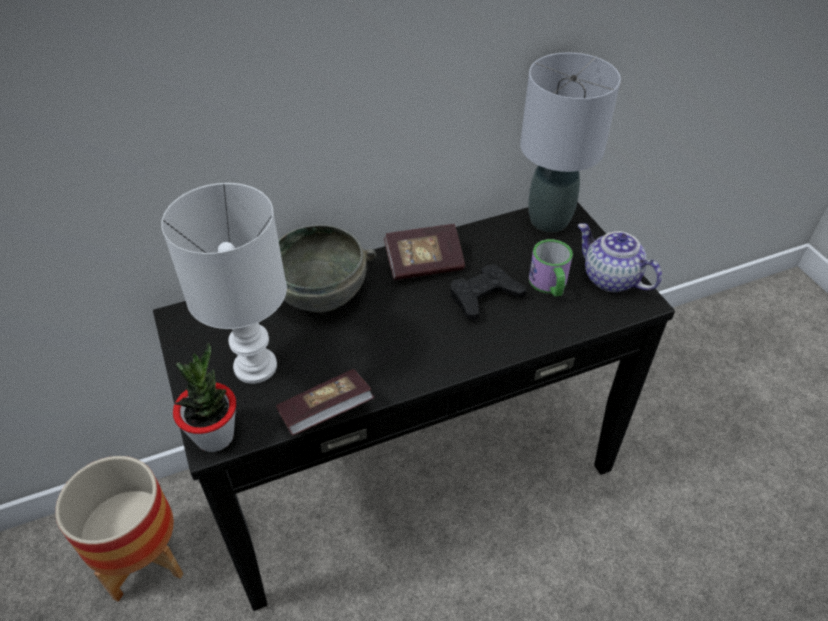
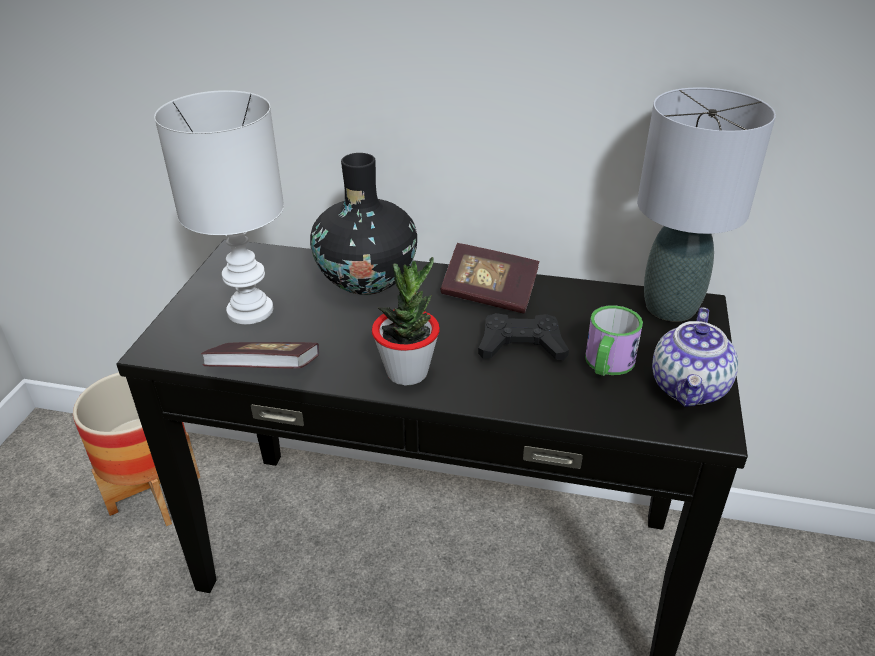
camera: 35 degrees right, 10 degrees down
(215, 436) = (162, 346): potted plant -> potted plant (407, 372)
(321, 293) = (367, 279): grey bowl -> black vase
(610, 278) = (689, 388): teapot -> teapot turned 150 degrees counterclockwise

